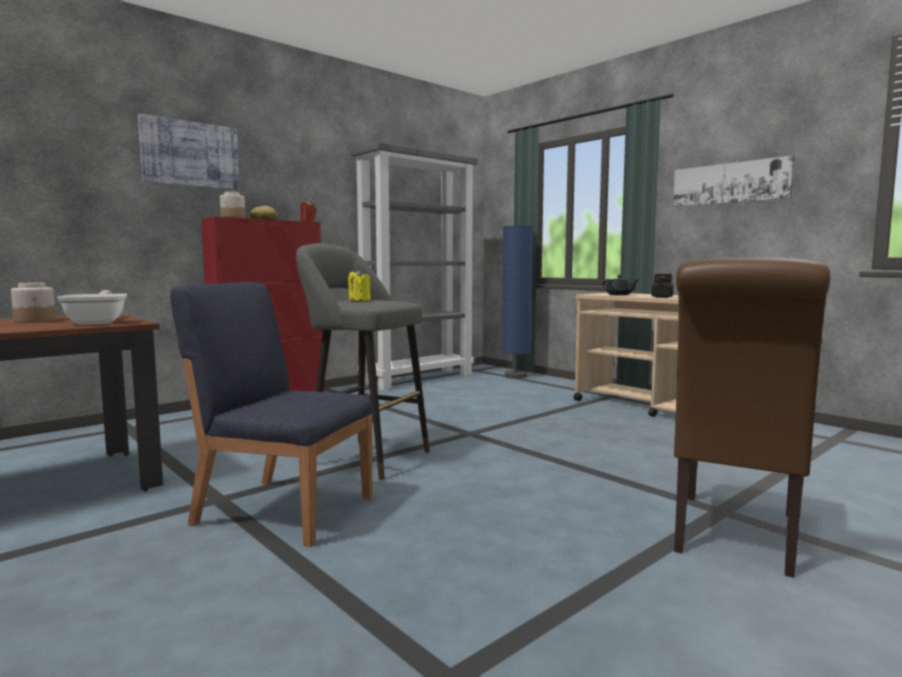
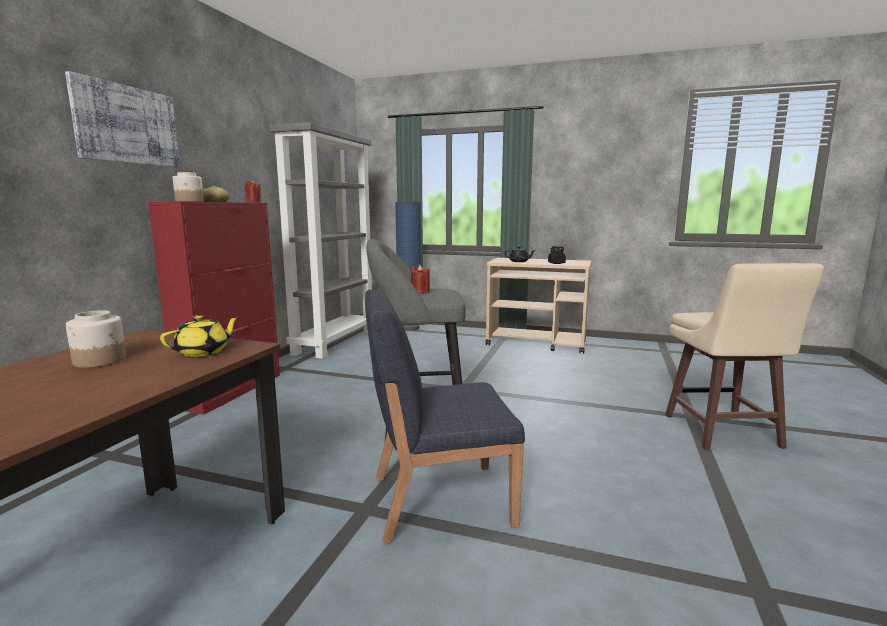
camera: 30 degrees left, 5 degrees up
(98, 322) = (203, 352): frying pan -> yellow teapot
(359, 300) = (420, 292): yellow candle -> red candle
(730, 183) = (583, 177): picture -> none
(734, 536) = (722, 432): brown chair -> beige stool

